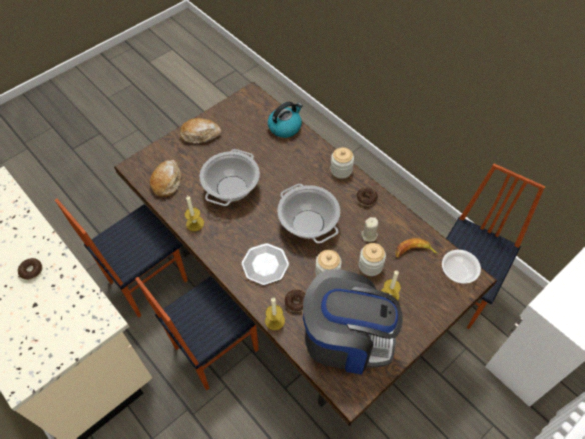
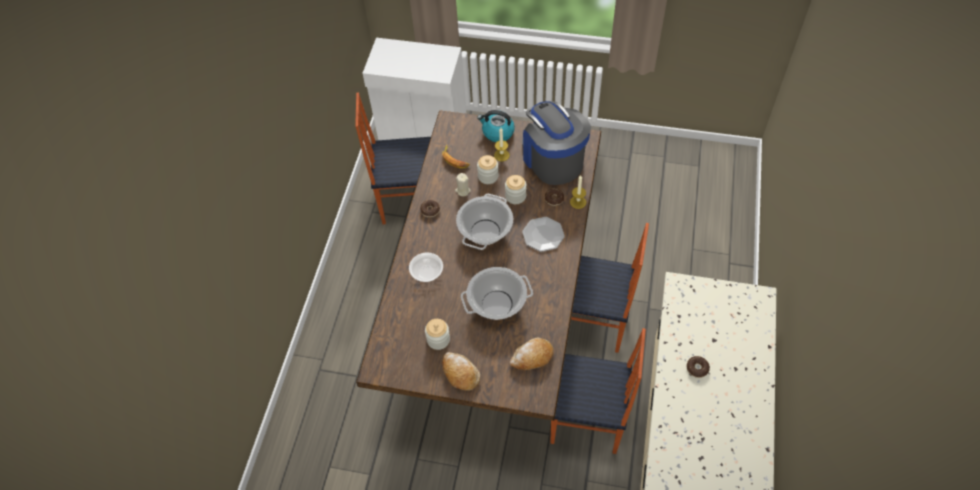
camera: 125 degrees left, 0 degrees up
(195, 223) = (551, 304): candle -> none
(285, 127) = (397, 312): kettle -> kettle (497, 132)
(341, 170) = (414, 242): jar -> jar (438, 339)
(458, 272) = (450, 130): bowl -> bowl (427, 272)

